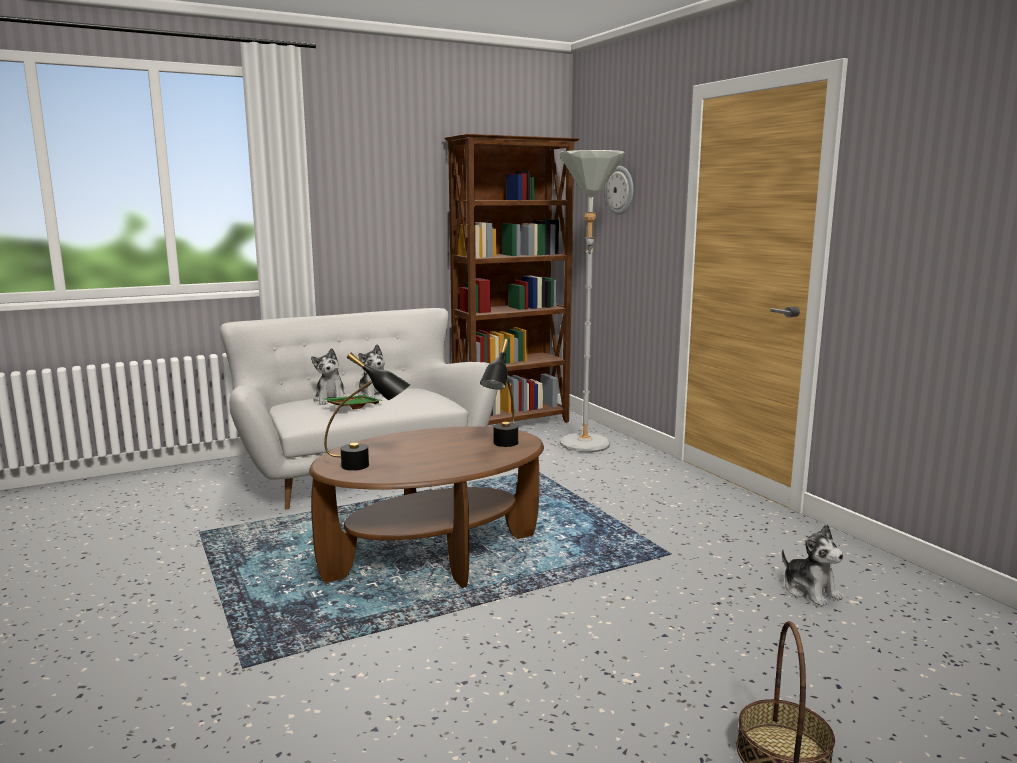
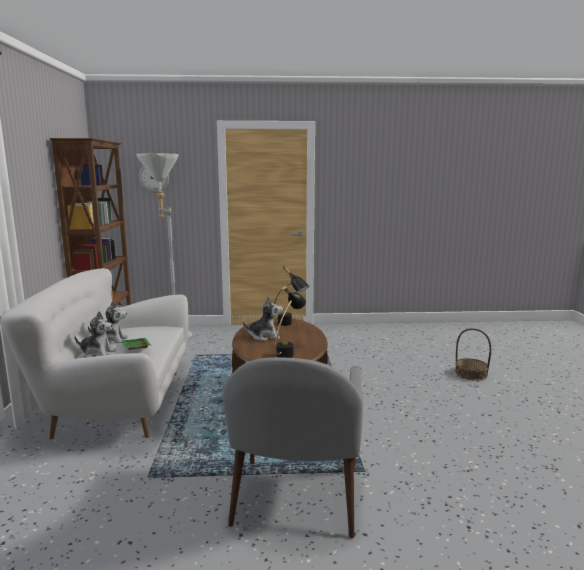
camera: 65 degrees left, 0 degrees up
(163, 627) = (295, 498): none -> grey armchair
(810, 591) = (375, 341): plush toy -> plush toy (264, 336)

